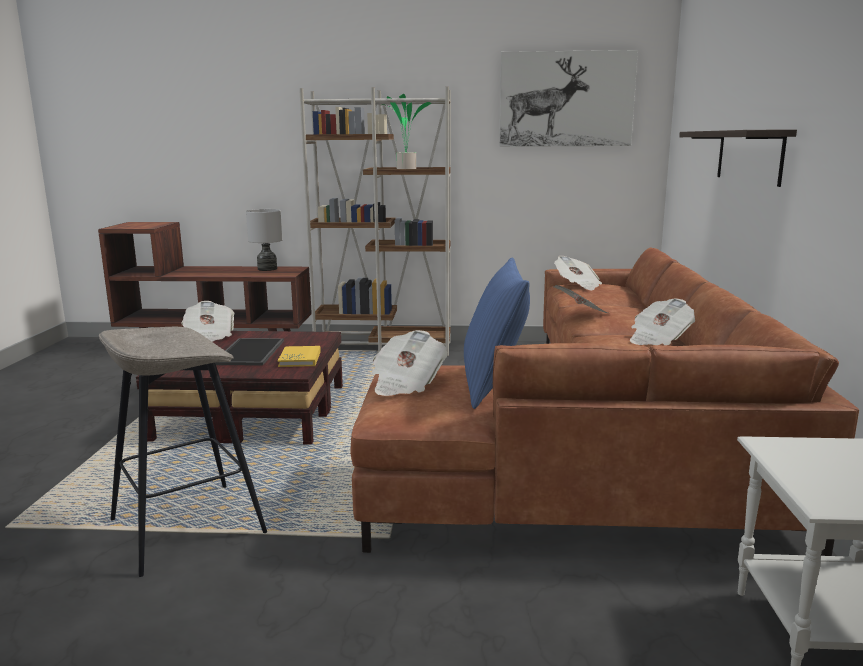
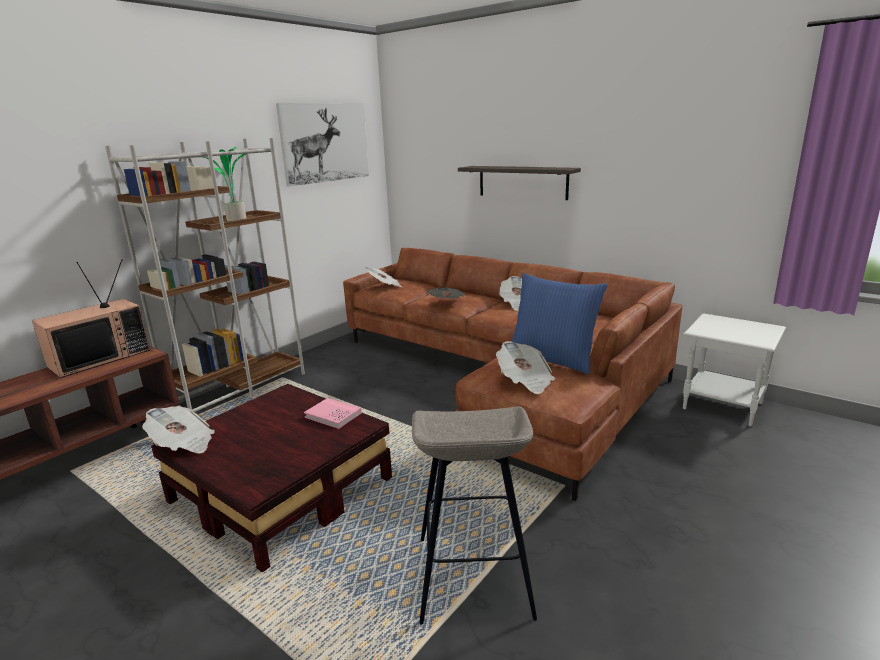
camera: 55 degrees left, 5 degrees up
(251, 352) = (277, 433): tray -> none
(267, 269) = (100, 357): grey table lamp -> television
(300, 359) = (333, 415): yellow book -> pink book

